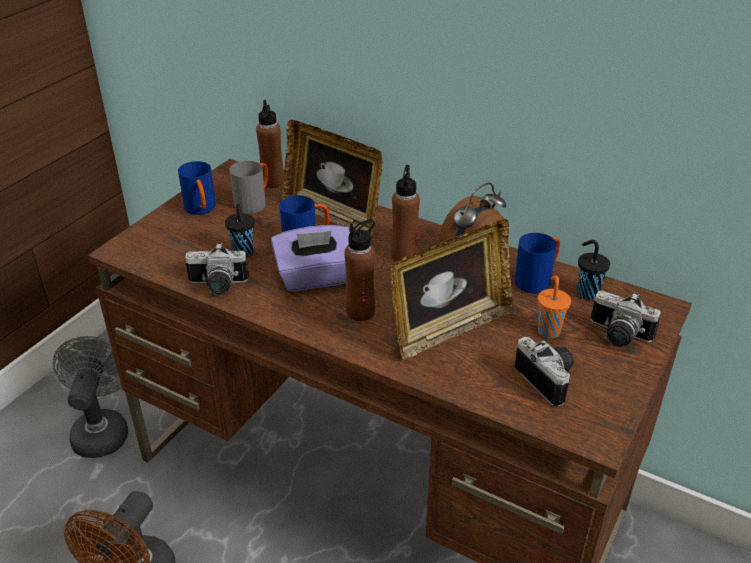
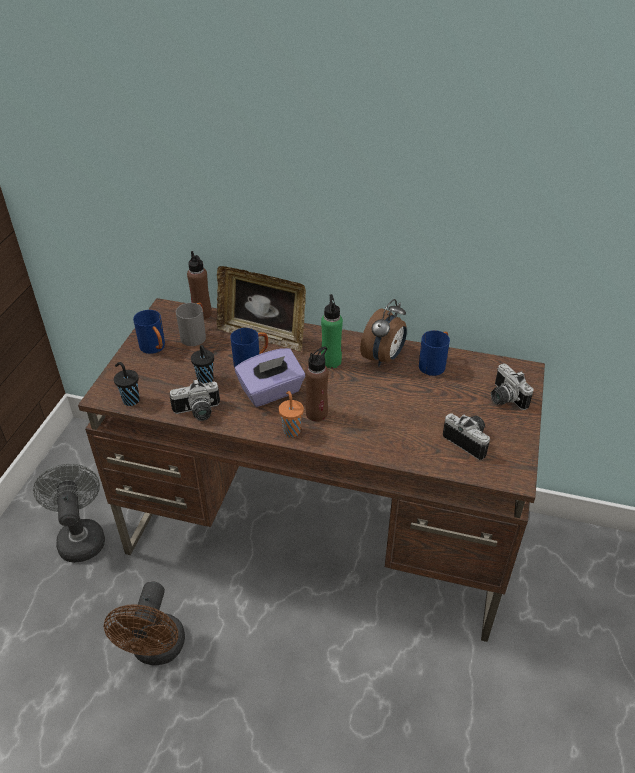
camera: 15 degrees left, 5 degrees up
(404, 256) = (331, 361): brown bottle -> green bottle
(449, 328) = (386, 414): picture frame -> none
(548, 330) = (456, 403): orange cup -> orange cup (291, 430)
(586, 293) = (472, 368): black cup -> black cup (130, 400)
(617, 336) = (504, 398): camera -> camera turned 45 degrees clockwise

